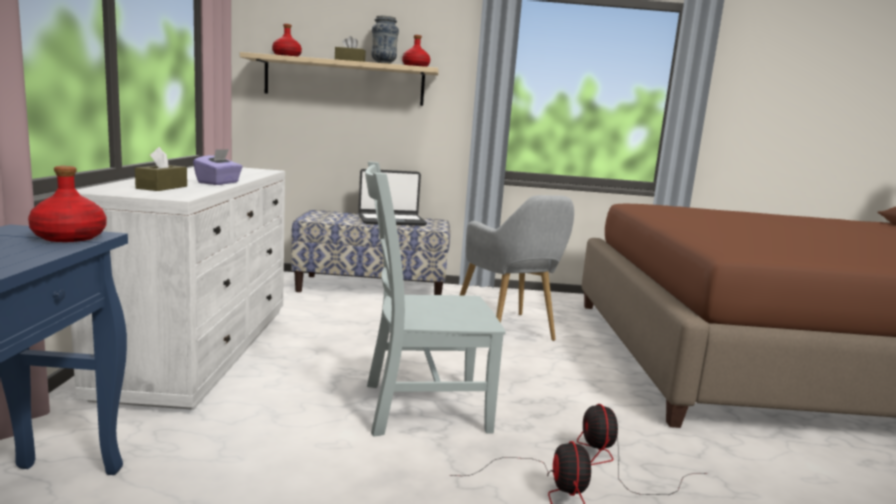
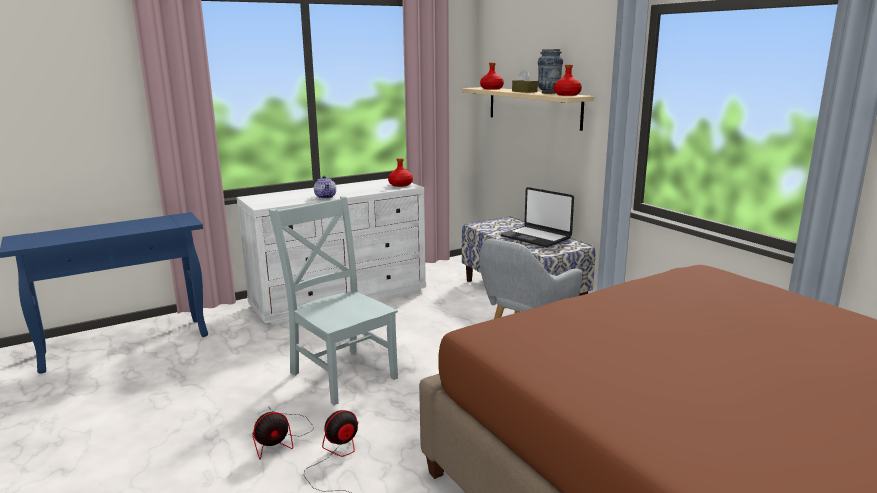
camera: 60 degrees right, 5 degrees up
(69, 237) = (180, 222): red bottle -> red bottle (400, 184)
(162, 187) = (284, 198): brown tissue box -> none
(219, 183) = (325, 197): purple tissue box -> teapot

